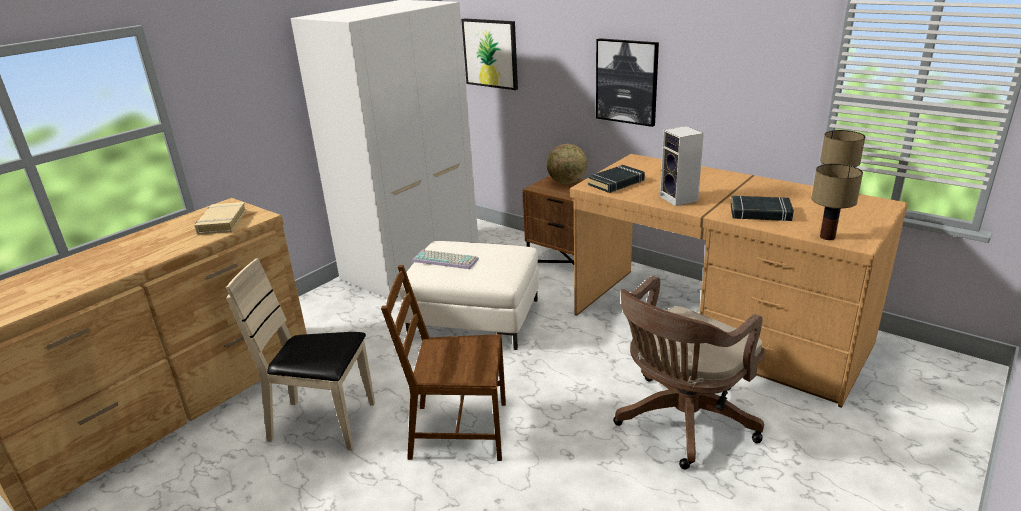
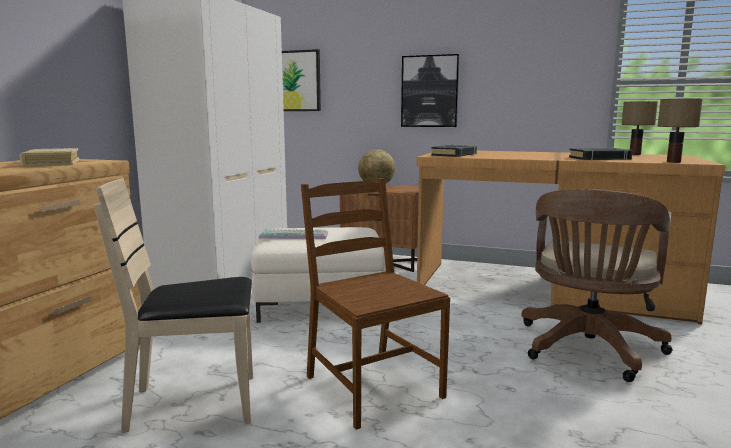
camera: 20 degrees left, 15 degrees down
(457, 431) = (371, 387): brown chair -> brown chair turned 75 degrees clockwise
(680, 199) = (522, 157): speaker -> none

